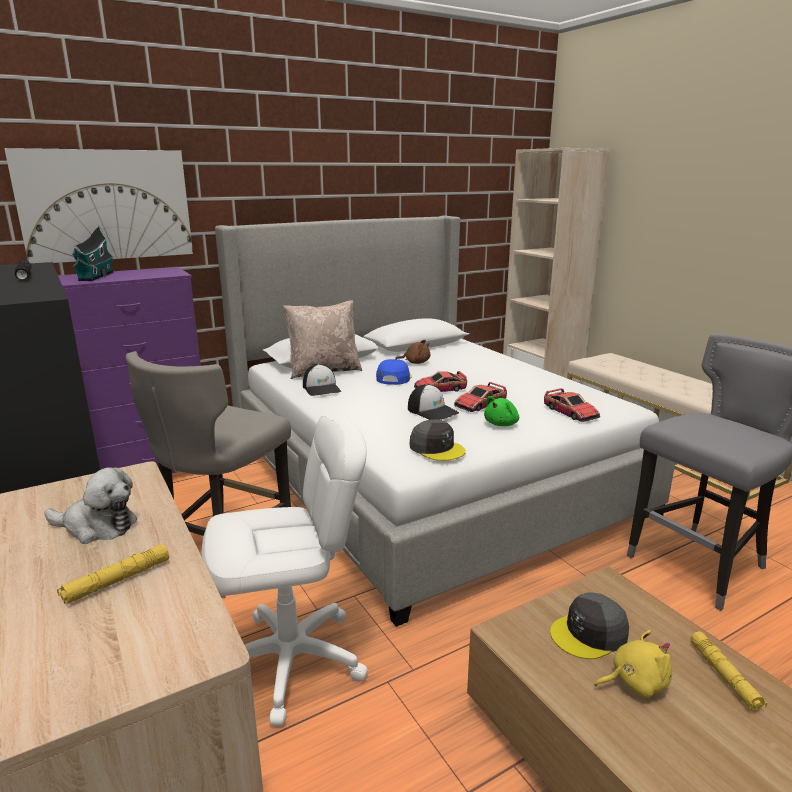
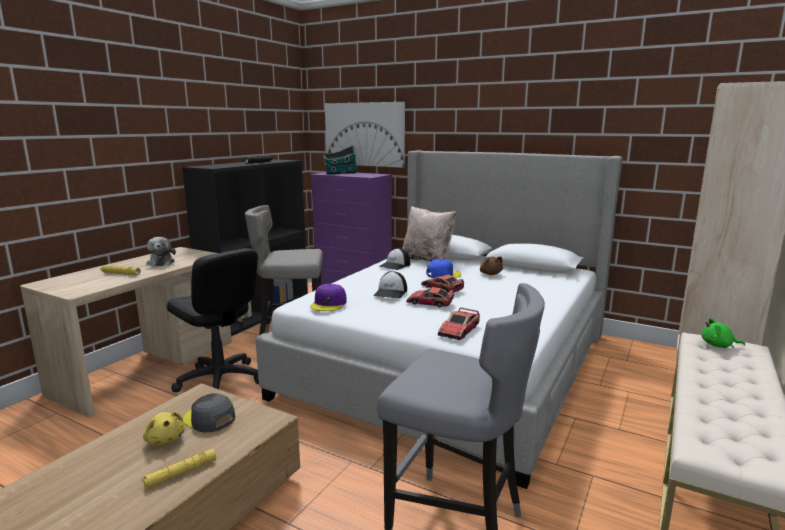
camera: 60 degrees right, 5 degrees down
(291, 661) = (220, 381): white office chair -> black office chair
(437, 448) = (329, 304): grey cap -> purple cap
(502, 424) = (400, 314): green plush toy -> green plush toy (718, 345)

